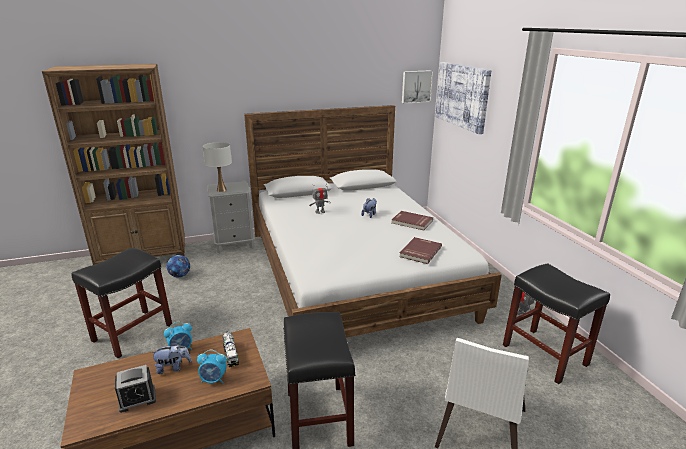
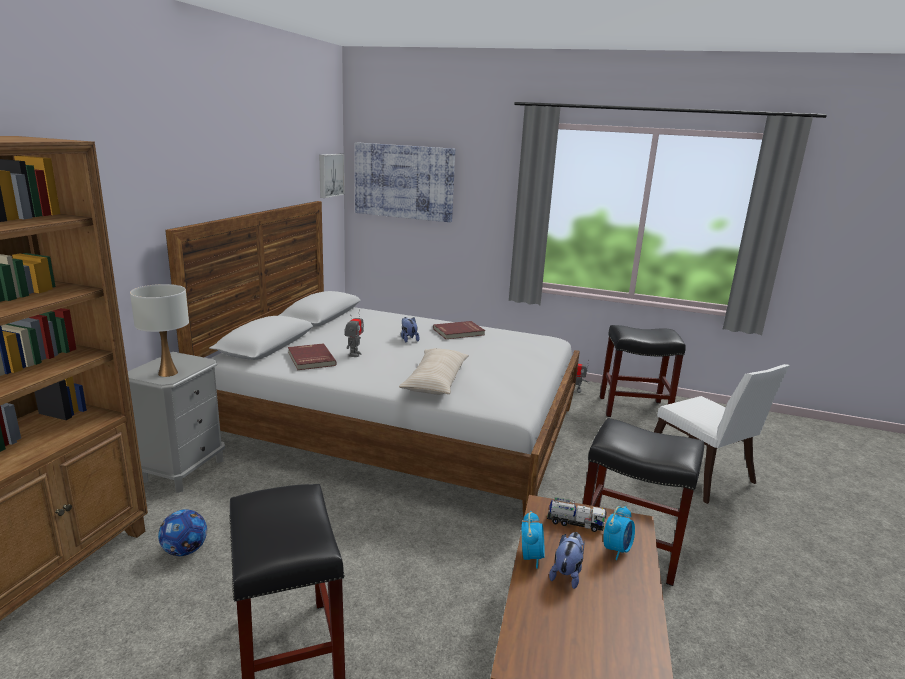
camera: 55 degrees left, 5 degrees down
(137, 399) = (615, 621): alarm clock -> none
(318, 242) = (435, 381): none -> beige pillow
(419, 252) = (527, 351): red book -> red book (310, 359)

